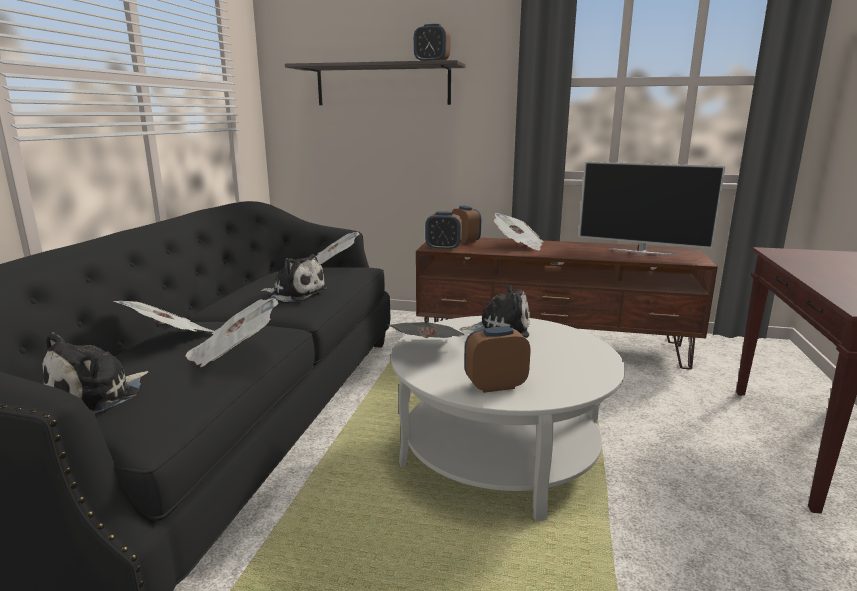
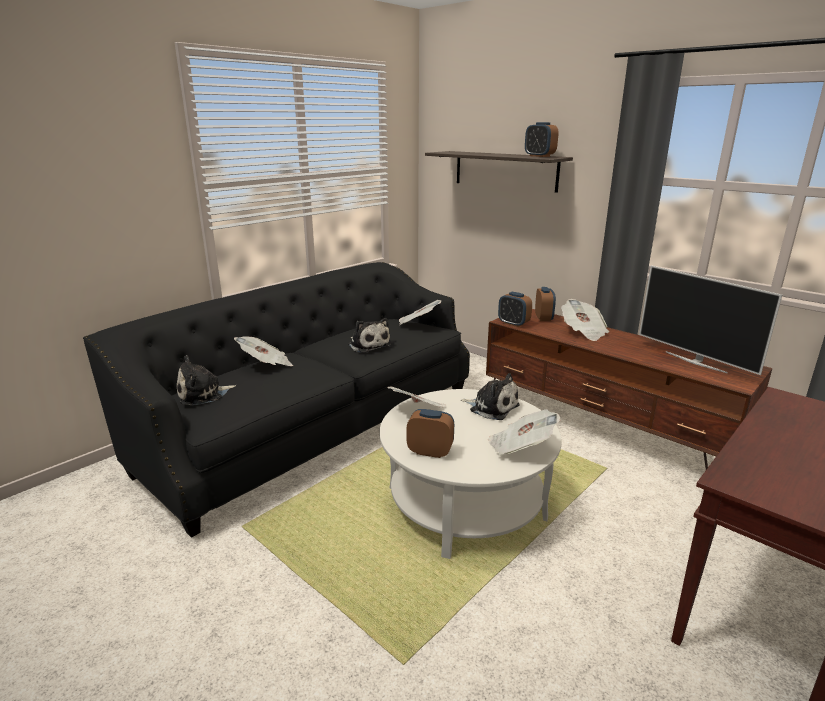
camera: 30 degrees right, 5 degrees up
(233, 354) = (285, 385): newspaper -> newspaper (520, 447)

